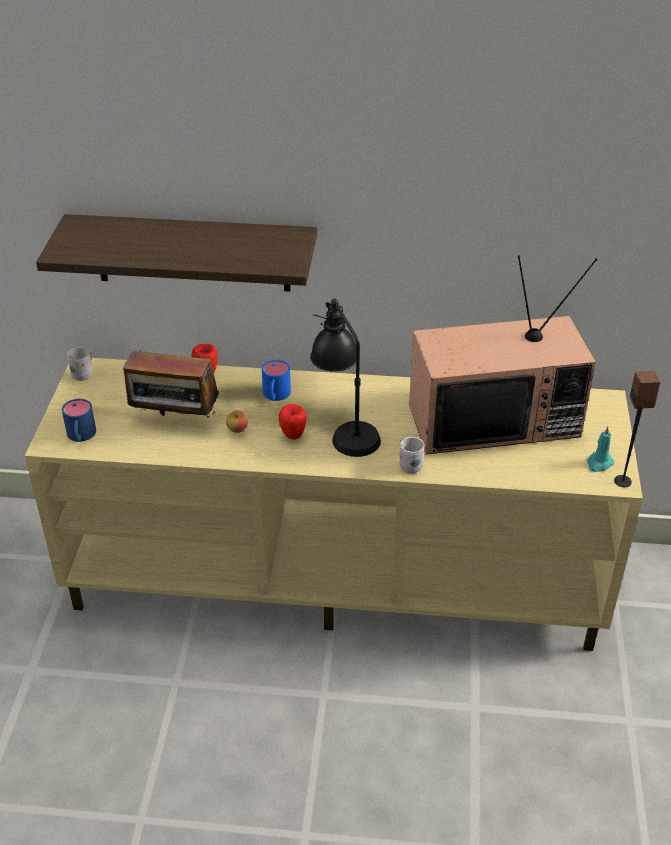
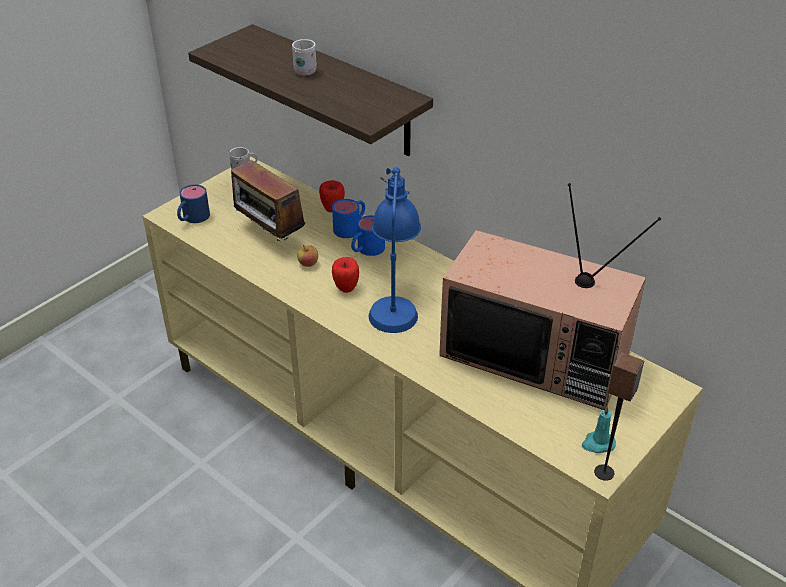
camera: 35 degrees right, 0 degrees up
(240, 382) = (351, 227): none -> blue mug
(344, 428) = (393, 301): black table lamp -> blue table lamp
(408, 465) = (415, 358): white mug -> white mug (306, 70)

